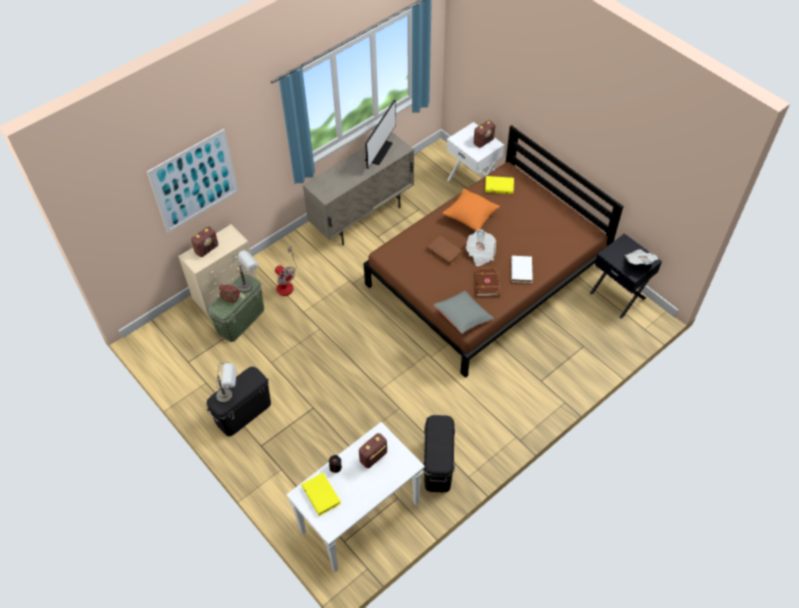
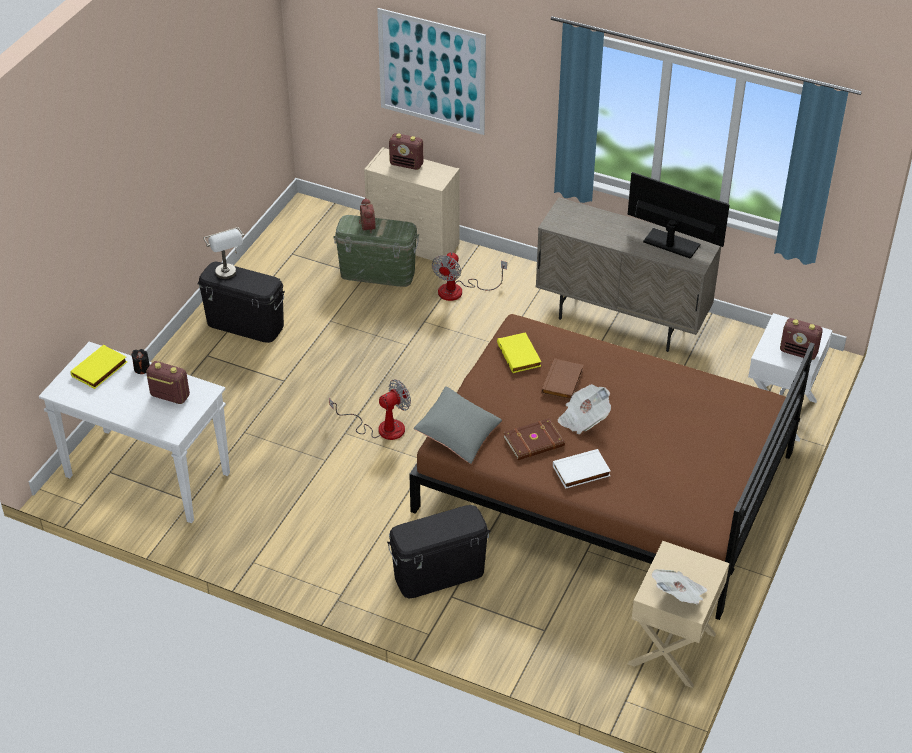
camera: 65 degrees right, 10 degrees down
(249, 284) = (400, 233): grey table lamp -> none
(378, 152) = (671, 243): monitor -> monitor turned 150 degrees counterclockwise
(386, 368) = (381, 428): none -> fan
(438, 465) = (257, 526): black storage box -> black storage box (439, 574)
(470, 217) = (645, 389): orange pillow -> none
(499, 186) = (731, 402): yellow book -> yellow book (520, 355)
(618, 295) = (673, 649): black nightstand -> beige nightstand

